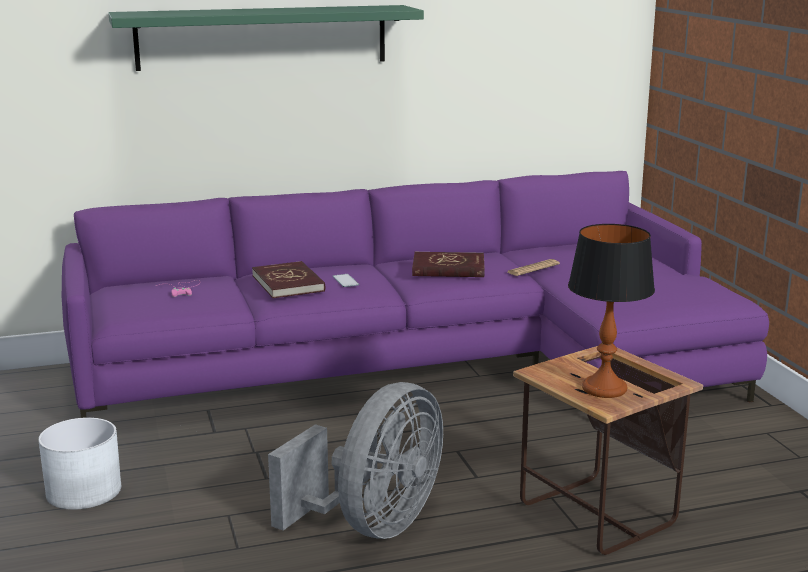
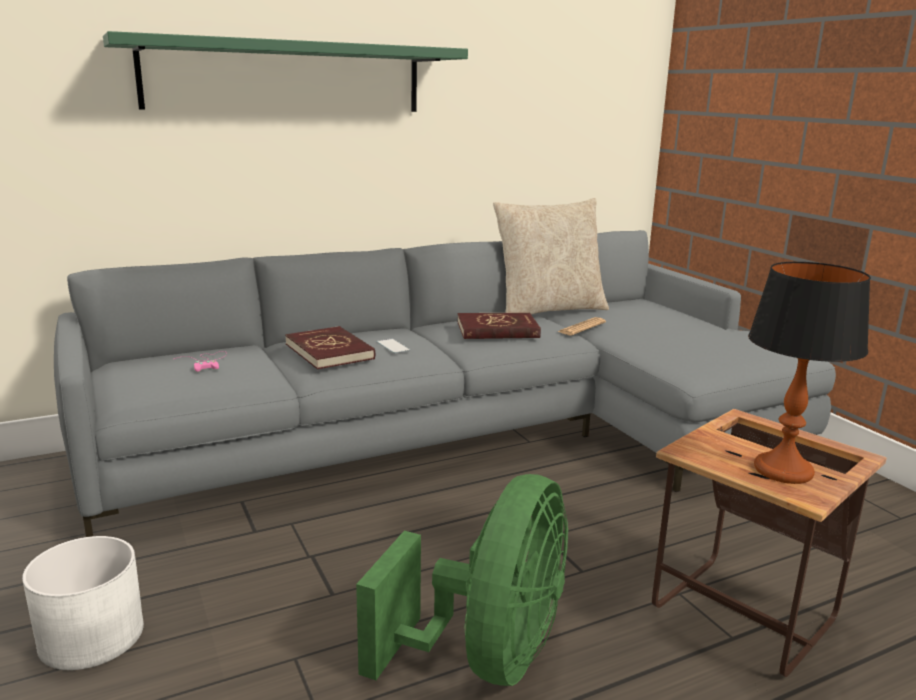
camera: 10 degrees left, 0 degrees up
(373, 525) = (487, 657): grey fan -> green fan
(427, 367) = (472, 435): purple sofa -> grey sofa
(513, 250) = (548, 310): none -> beige pillow

